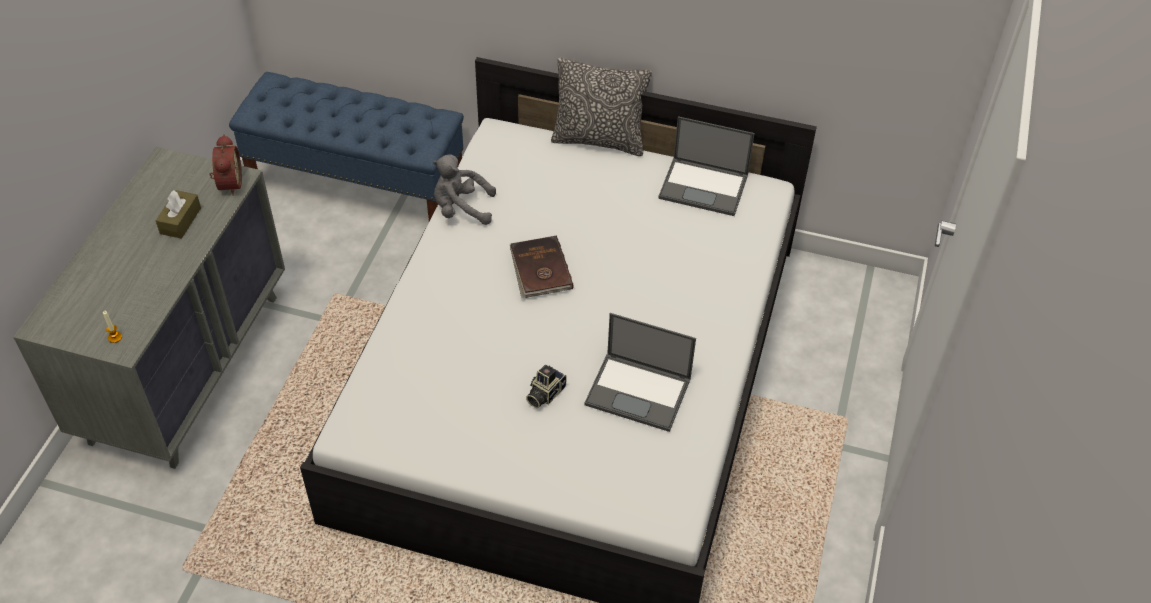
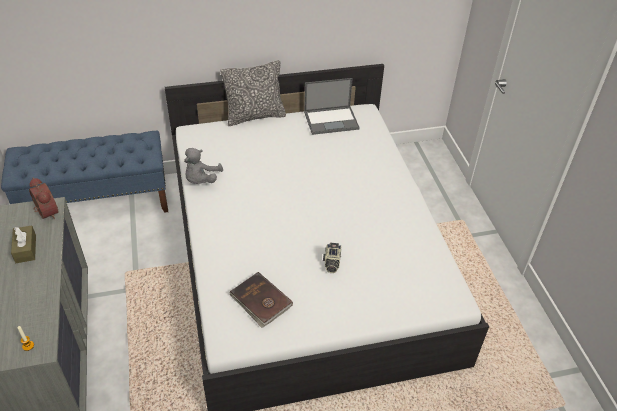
camera: 30 degrees left, 5 degrees down
(461, 209) = (201, 180): grey plush toy -> grey plush toy turned 45 degrees counterclockwise
(540, 270) = (275, 195): brown book -> brown book (260, 301)
(639, 391) = (383, 239): laptop -> none

